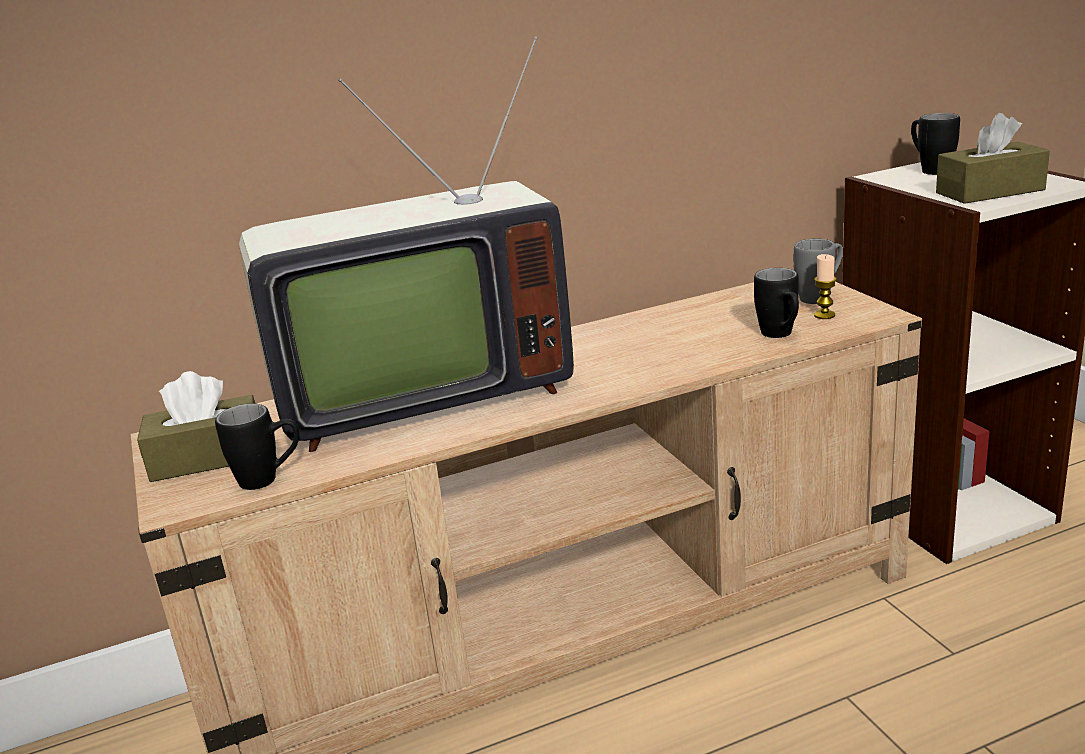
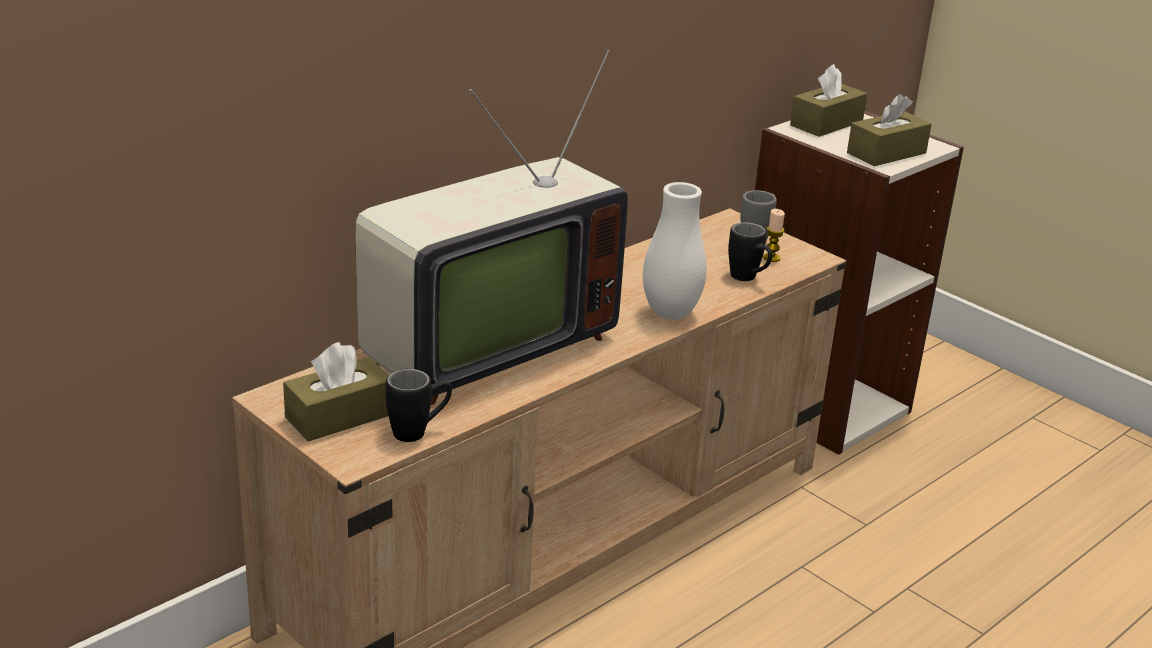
camera: 25 degrees left, 5 degrees up
(658, 369) = (670, 314): none -> white vase
(929, 170) = (826, 123): black mug -> brown tissue box

